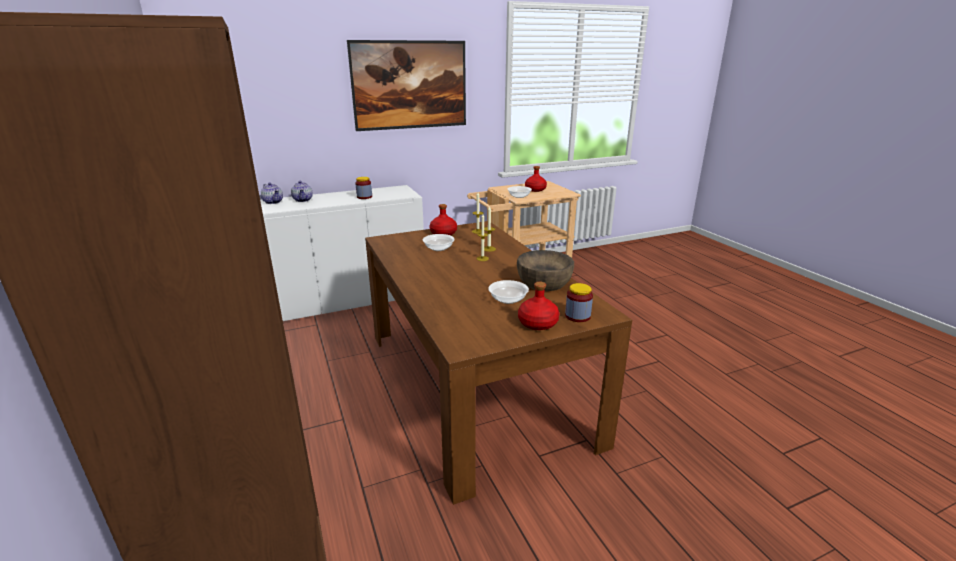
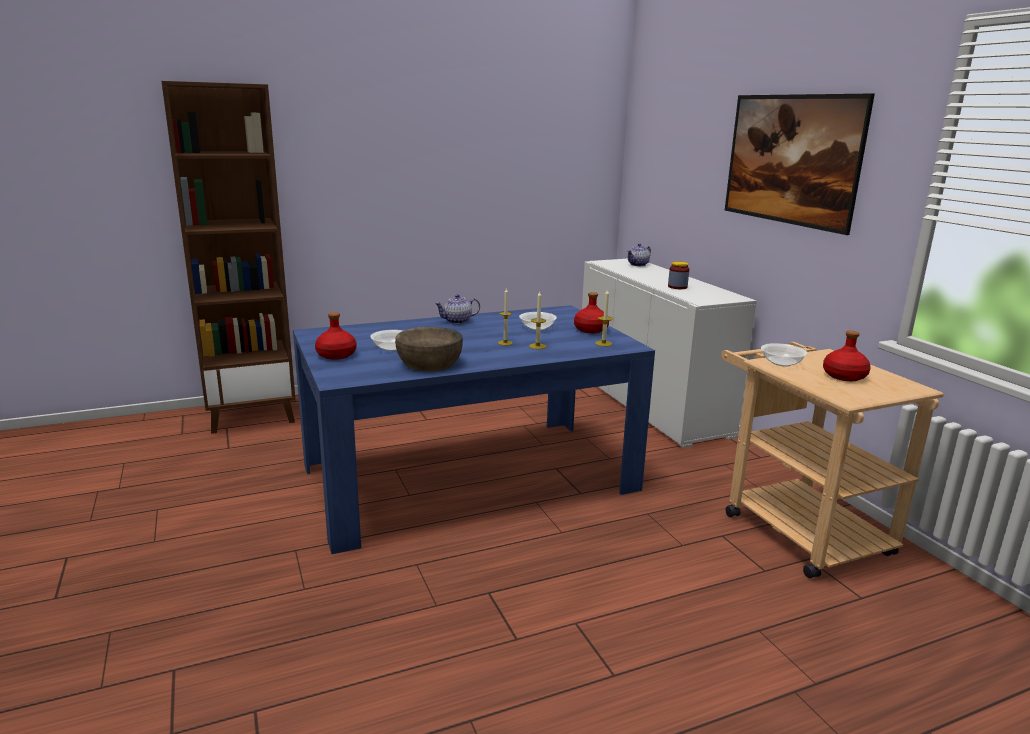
camera: 90 degrees right, 5 degrees down
(303, 200) = (651, 271): teapot -> teapot (457, 321)
(474, 384) = (469, 477): brown dining table -> blue dining table
(577, 316) = (340, 369): jar -> none

